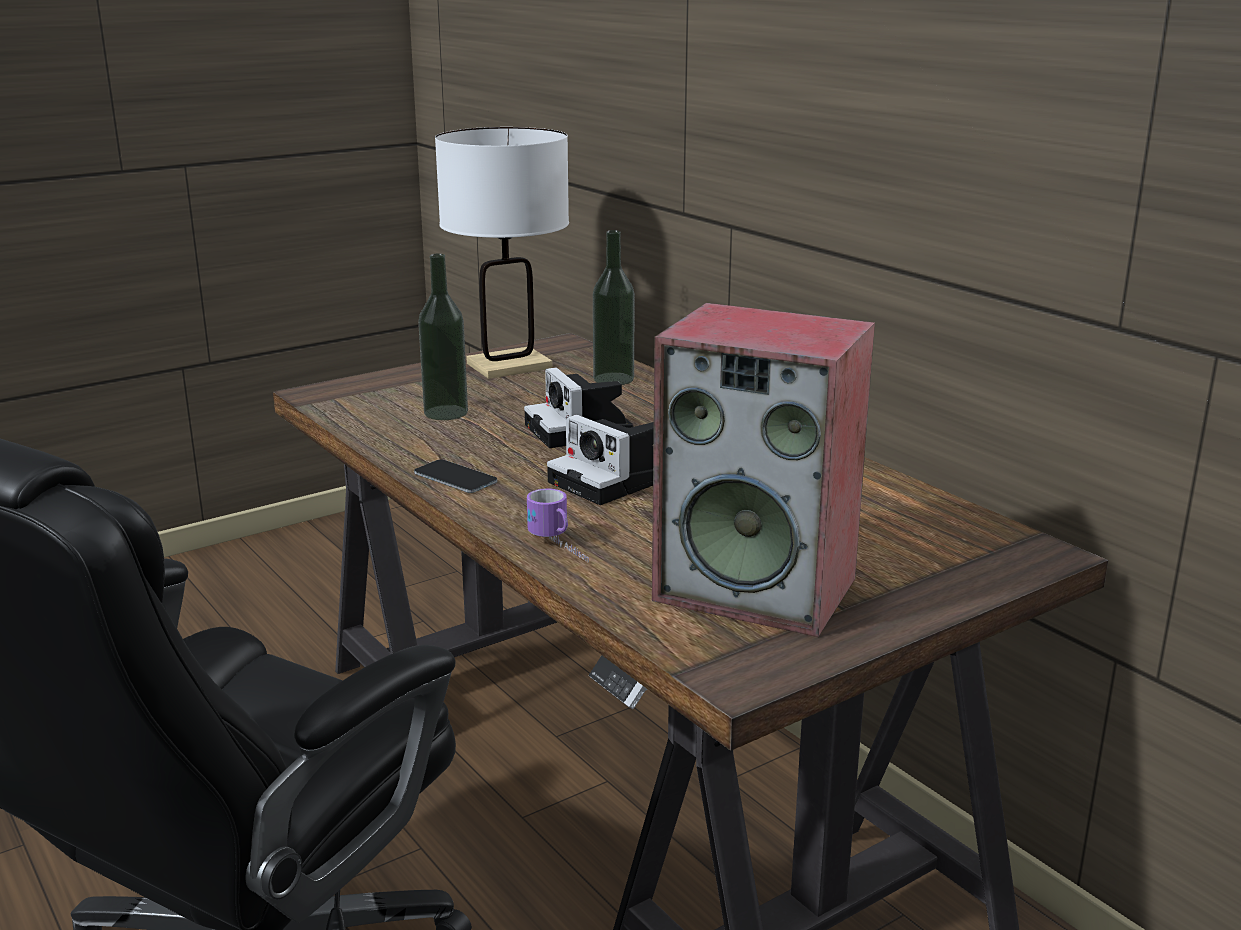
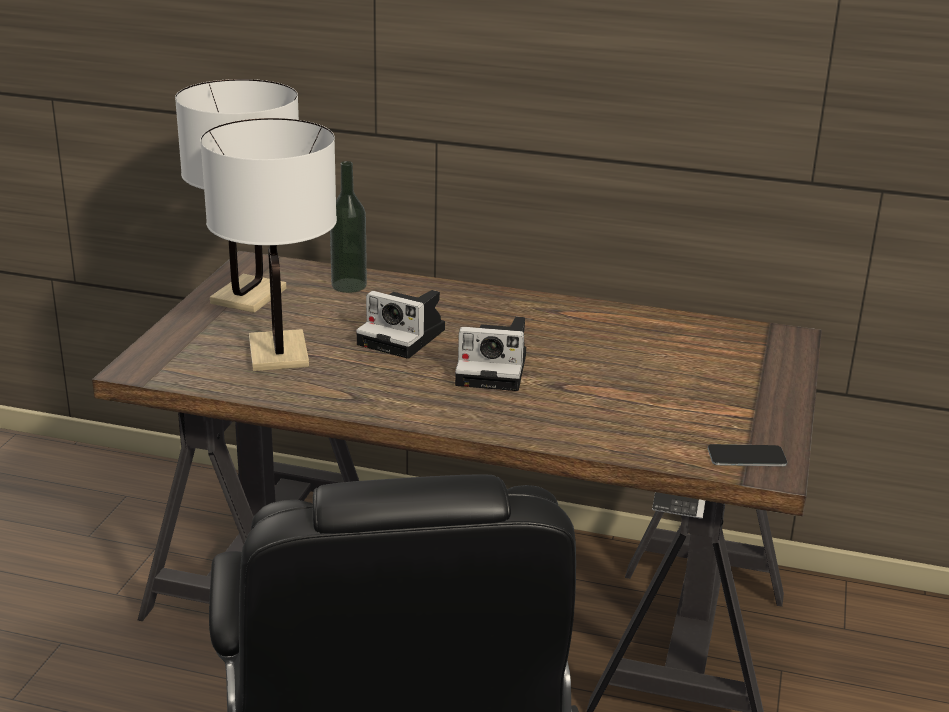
camera: 40 degrees left, 5 degrees up
(445, 413) = (278, 353): bottle -> white table lamp
(455, 477) = (387, 404): phone -> phone (746, 456)
(561, 549) = (550, 431): mug -> none
(758, 589) = (697, 414): speaker -> none

